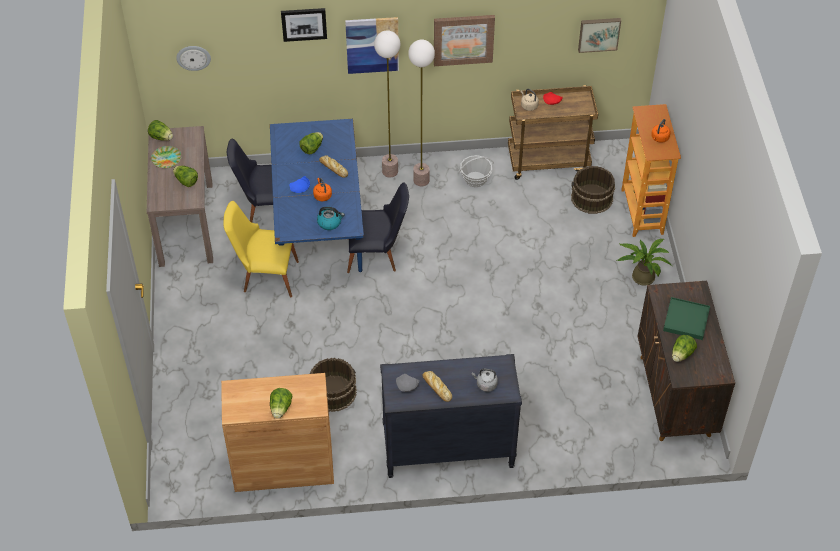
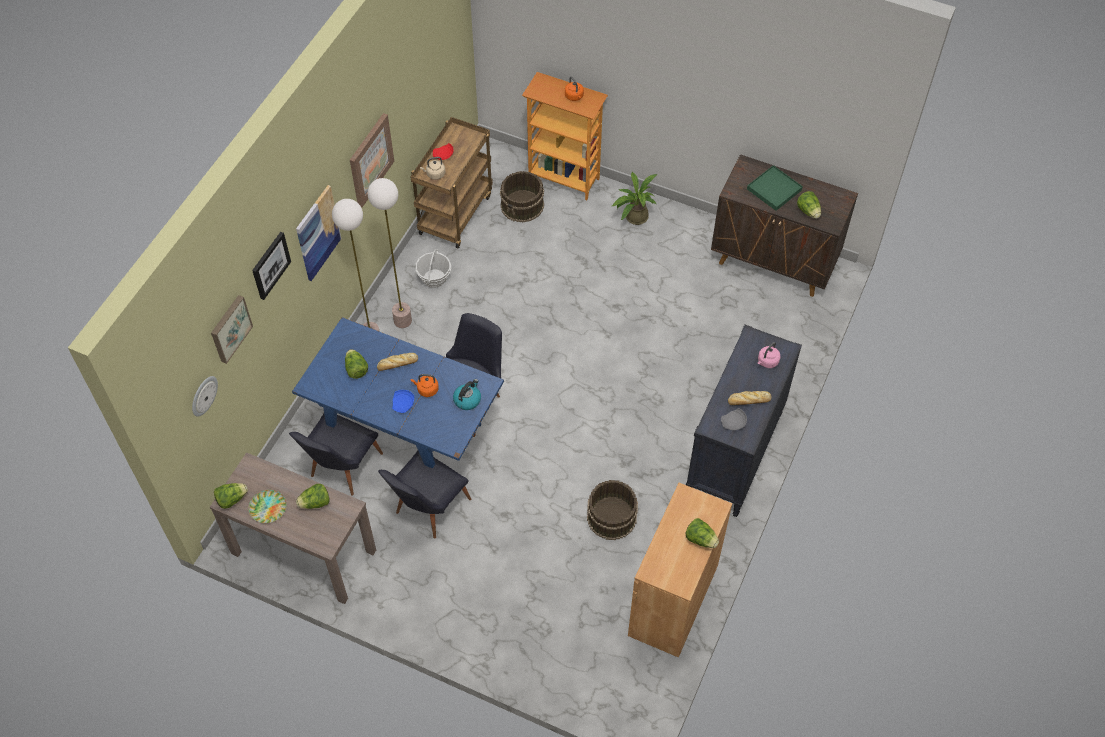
camera: 60 degrees left, 5 degrees up
(265, 275) = (427, 510): yellow chair -> black chair
(485, 384) = (767, 362): grey kettle -> pink kettle
(599, 33) = (442, 62): picture -> picture (229, 328)

